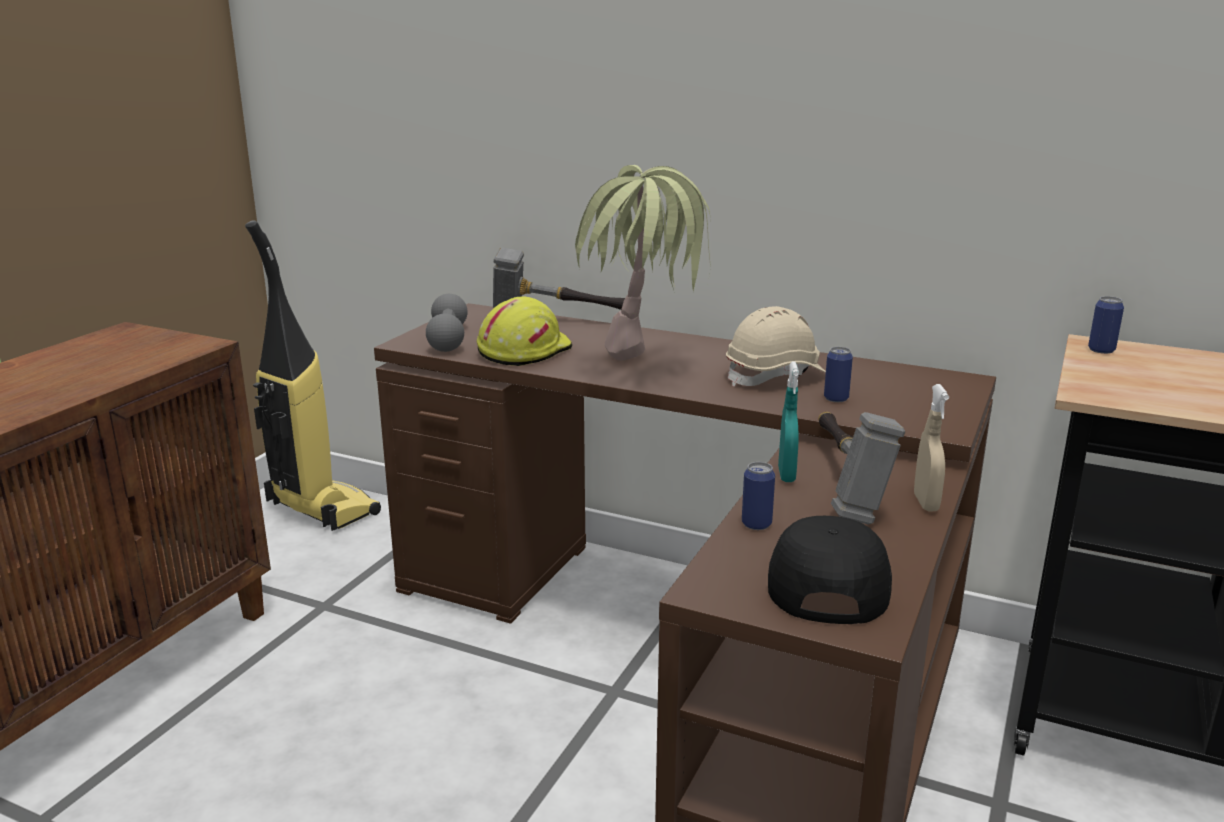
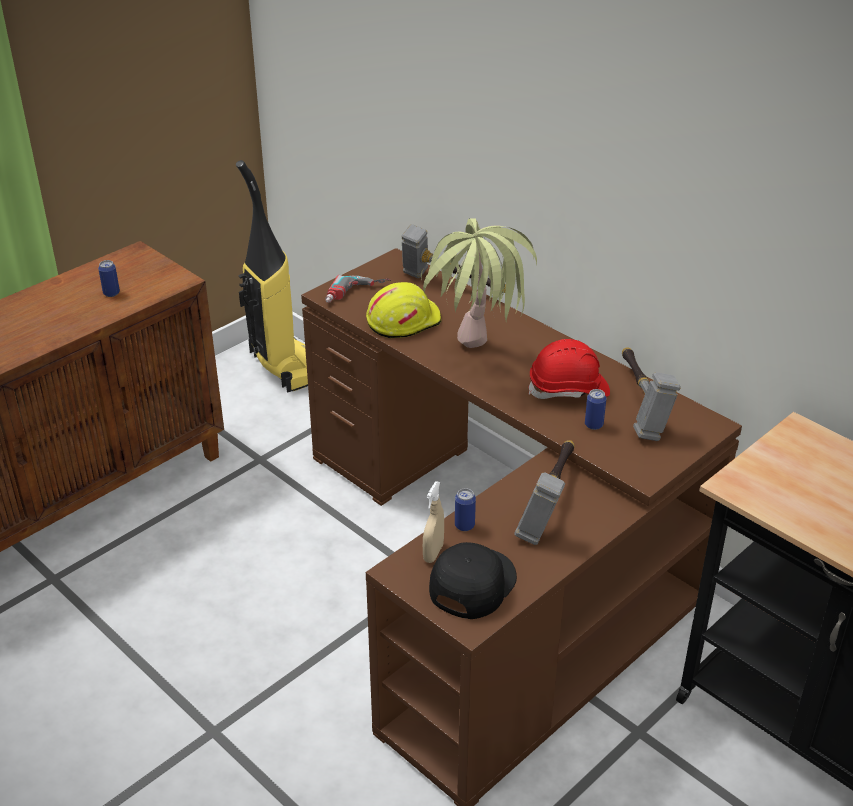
camera: 20 degrees right, 15 degrees up
(448, 339) = (357, 294): grey dumbbell -> power drill
(776, 376) = (569, 389): beige hard hat -> red hard hat
(786, 475) = (517, 485): turquoise spray bottle -> none
(870, 377) = (640, 405): none -> hammer
(926, 503) = (591, 534): beige spray bottle -> beige spray bottle (433, 553)
(1101, 350) = (796, 438): can -> can (111, 293)

